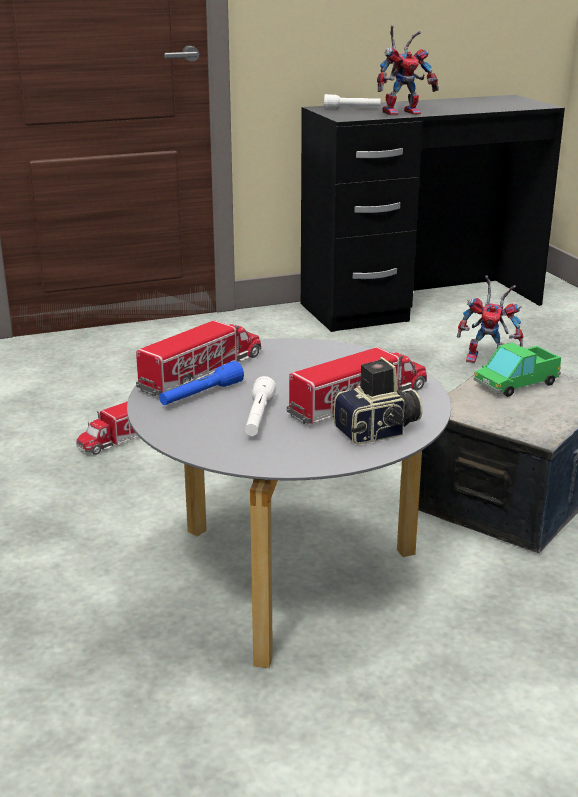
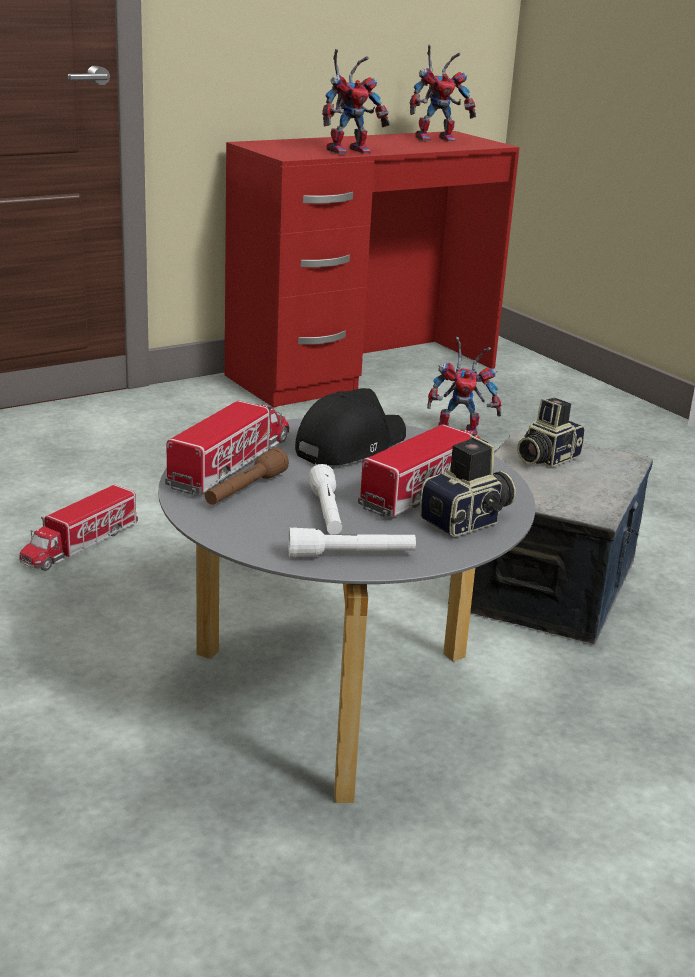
camera: 15 degrees left, 0 degrees up
(201, 395) = (245, 490): blue flashlight -> brown flashlight
(310, 362) = (349, 445): none -> black cap
(352, 108) = (287, 144): white flashlight -> white flashlight (351, 555)
(421, 304) = (363, 371): black desk -> red desk
(492, 102) = (437, 139): none -> toy robot
(516, 383) = (545, 458): toy truck -> camera

